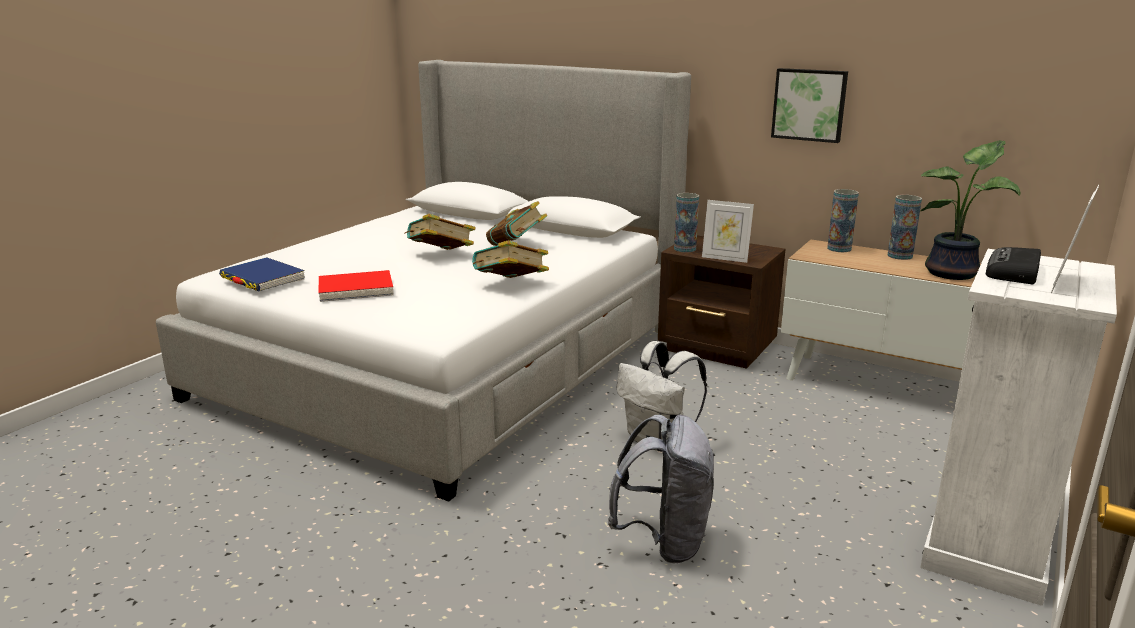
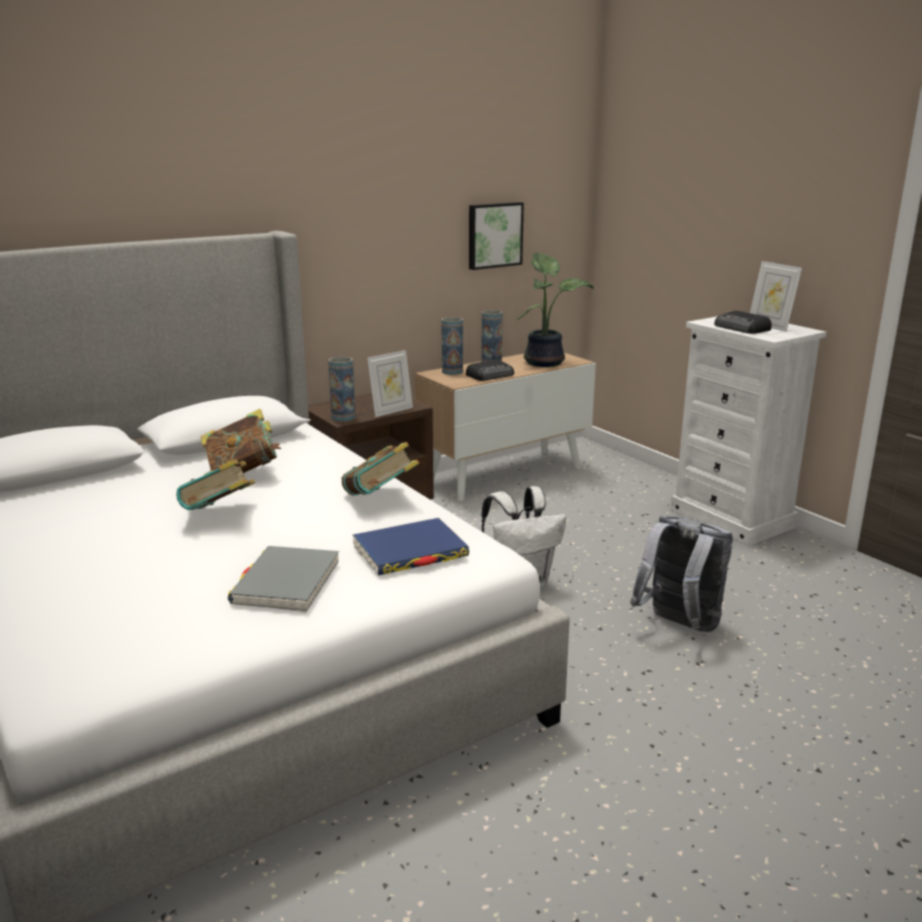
camera: 65 degrees left, 0 degrees up
(262, 278) = (152, 644): blue book -> blue book (410, 552)
(356, 289) = (286, 583): red book -> grey book
(809, 104) = (392, 247): picture -> picture (494, 235)
(858, 262) = (491, 375): none -> radio

